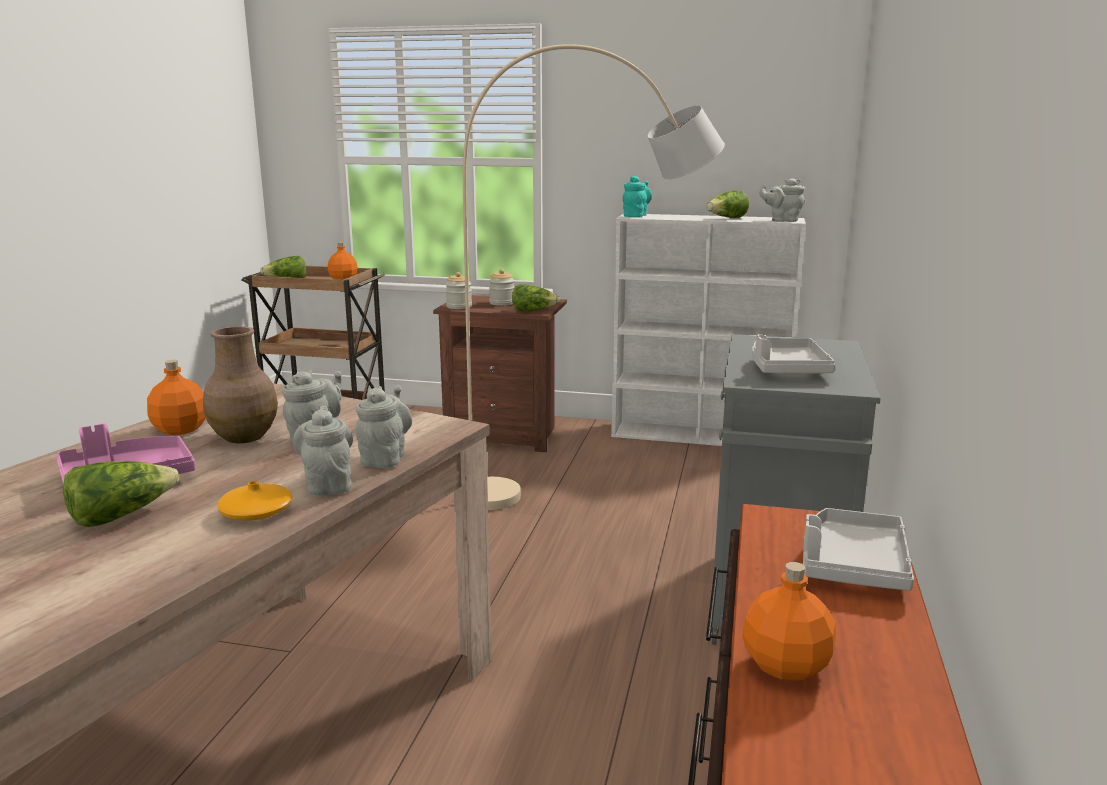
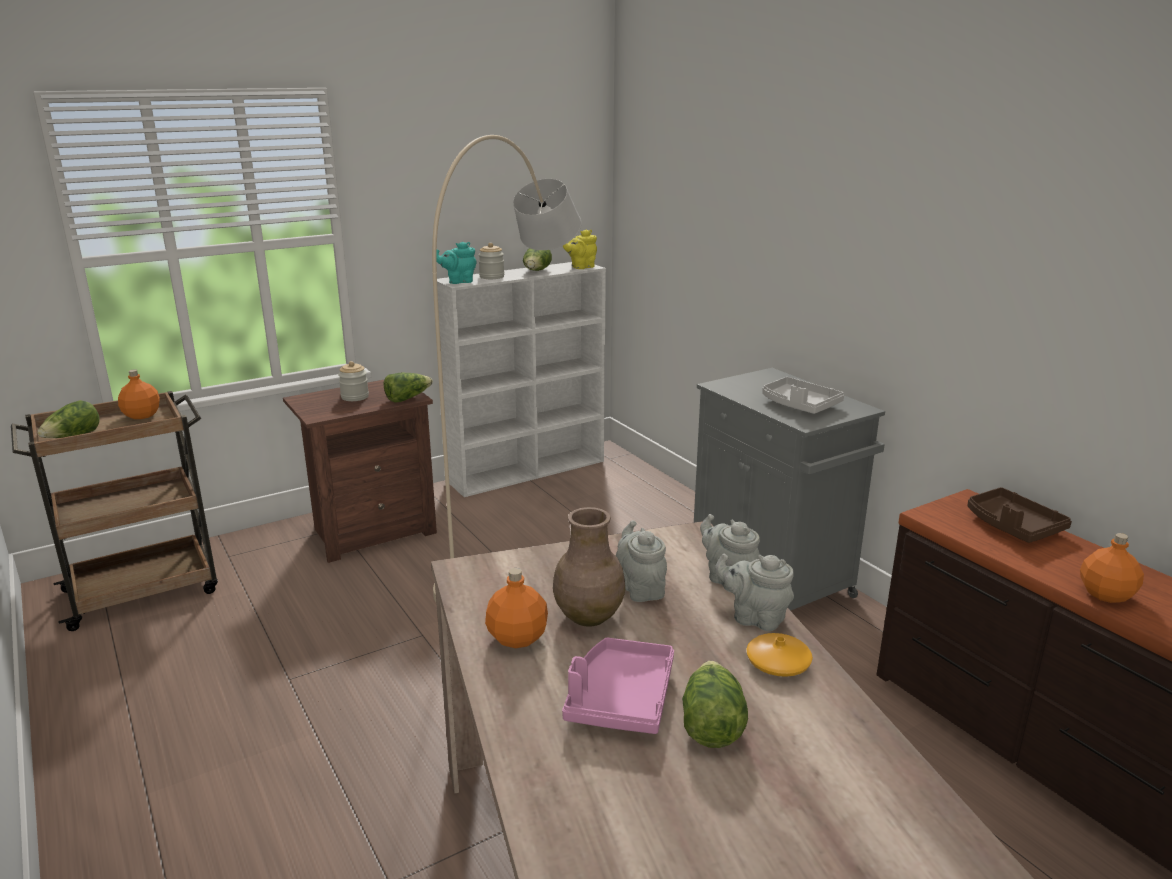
camera: 45 degrees left, 5 degrees up
(459, 307) = (324, 413): jar -> jar (492, 277)
(636, 216) = (458, 281): turquoise teapot -> turquoise teapot turned 90 degrees counterclockwise
(782, 220) = (581, 267): grey teapot -> yellow teapot
(852, 565) = (1012, 526): grey tray -> brown tray

